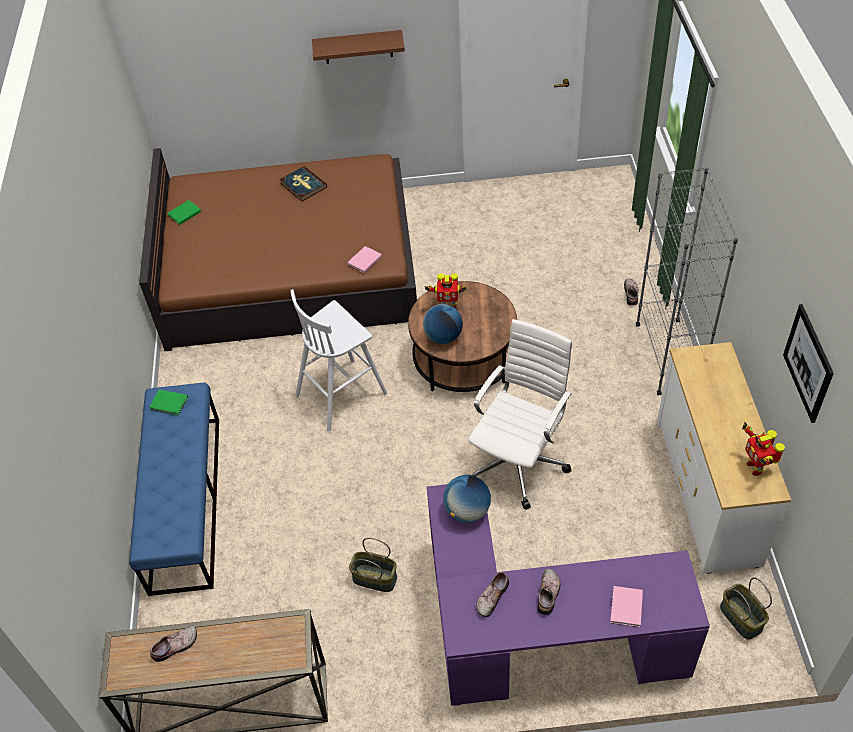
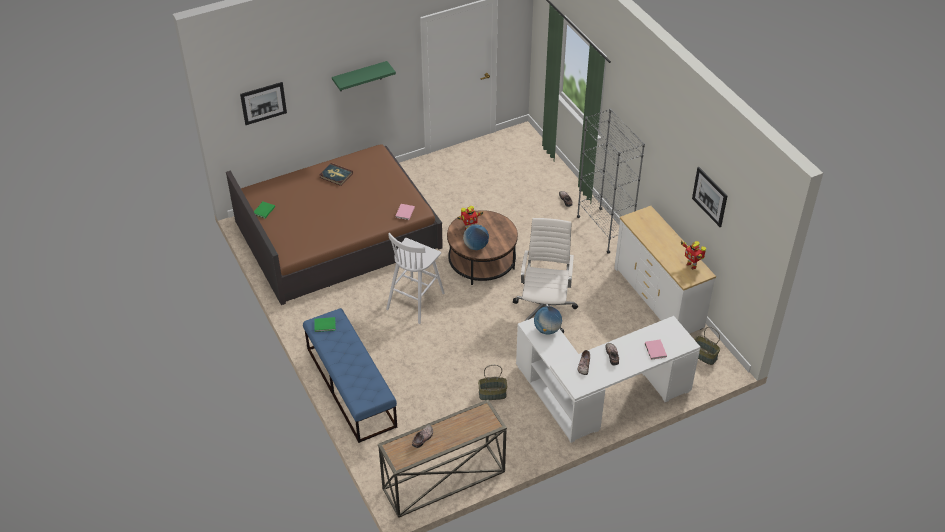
camera: 25 degrees left, 5 degrees down
(206, 59) = (263, 103): none -> picture
(358, 47) = (360, 76): brown shelf -> green shelf
(536, 636) = (599, 396): purple desk -> white desk

